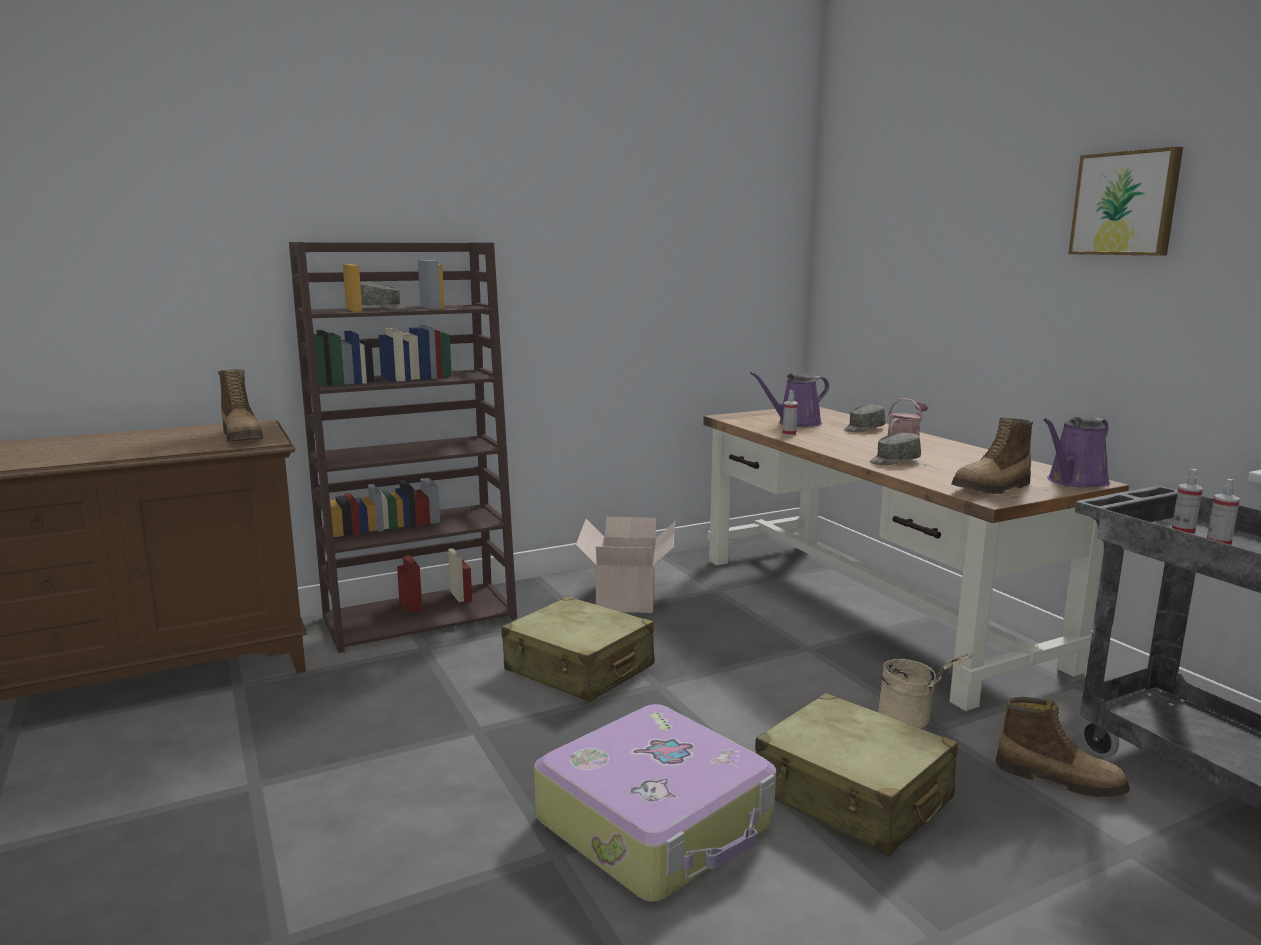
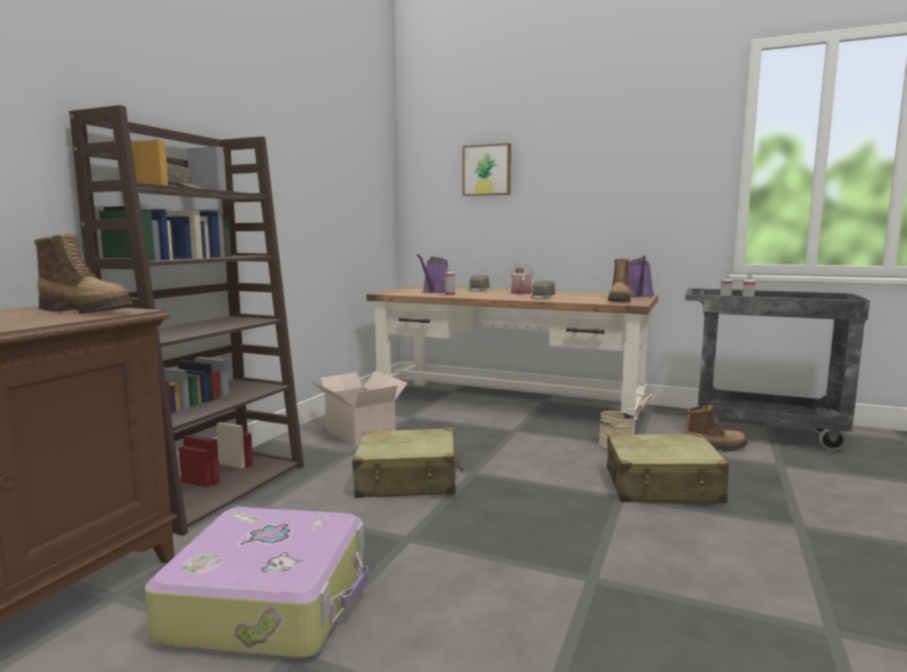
camera: 40 degrees left, 5 degrees down
(657, 822) = (609, 538): suitcase -> suitcase (270, 601)
(1126, 203) = (635, 143): picture -> picture (487, 170)

